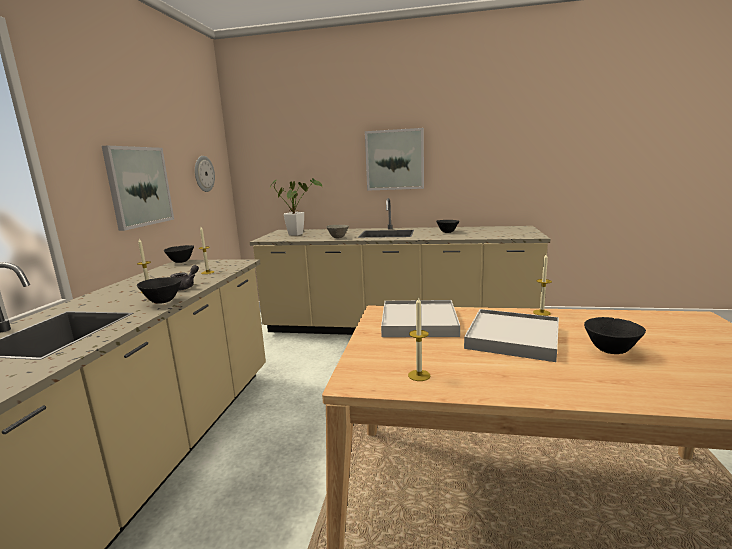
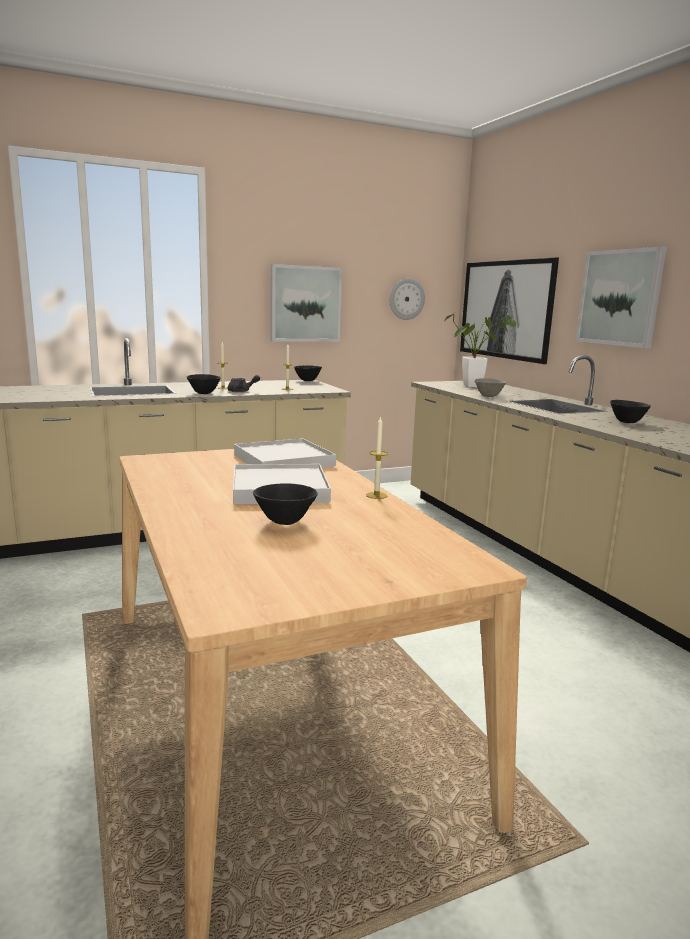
camera: 55 degrees right, 0 degrees up
(288, 175) = (505, 309): none -> picture
(419, 375) = (167, 471): candle -> none

